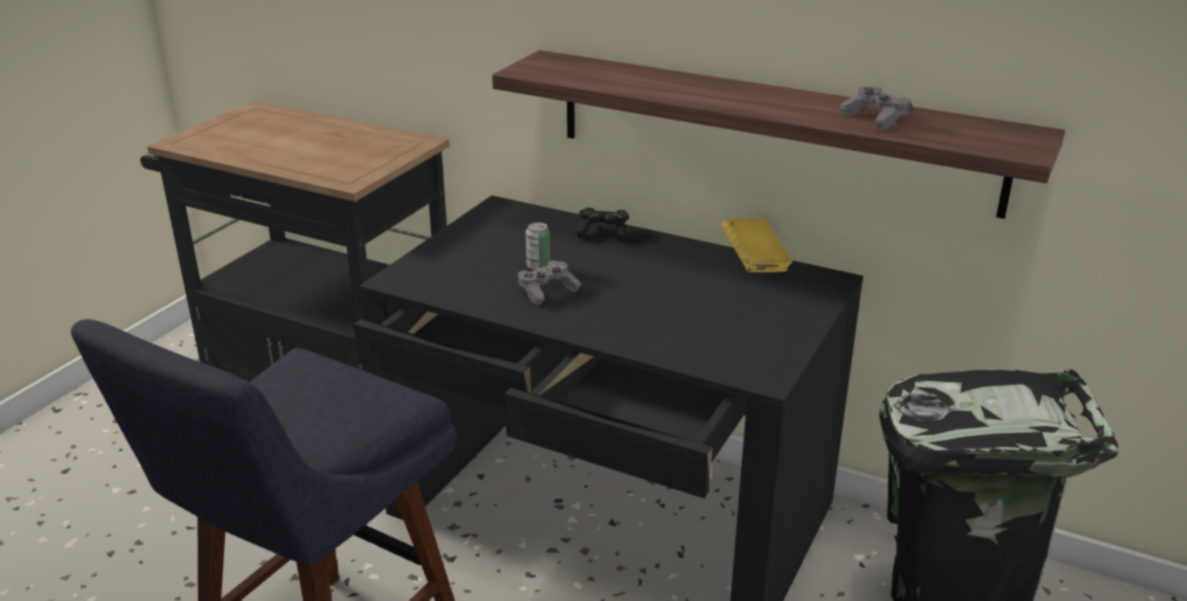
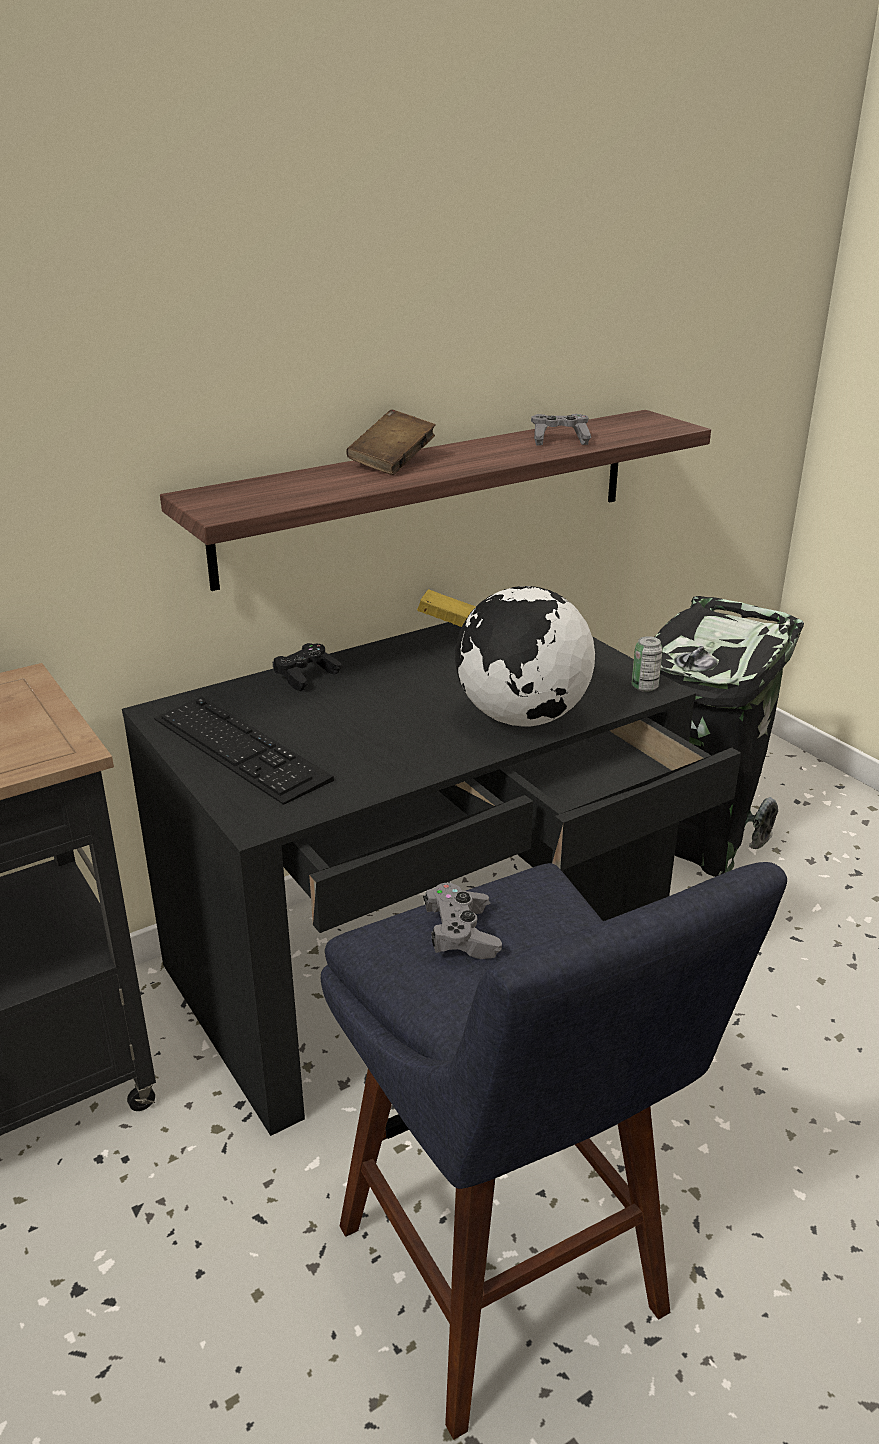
camera: 60 degrees left, 0 degrees up
(478, 245) = (239, 748): none -> keyboard
(538, 266) = (335, 728): can -> can (644, 687)
(547, 291) = (397, 739): grey game controller -> grey game controller (461, 934)
(634, 330) = (521, 718): none -> globe
(706, 84) = (392, 463): none -> brown book

